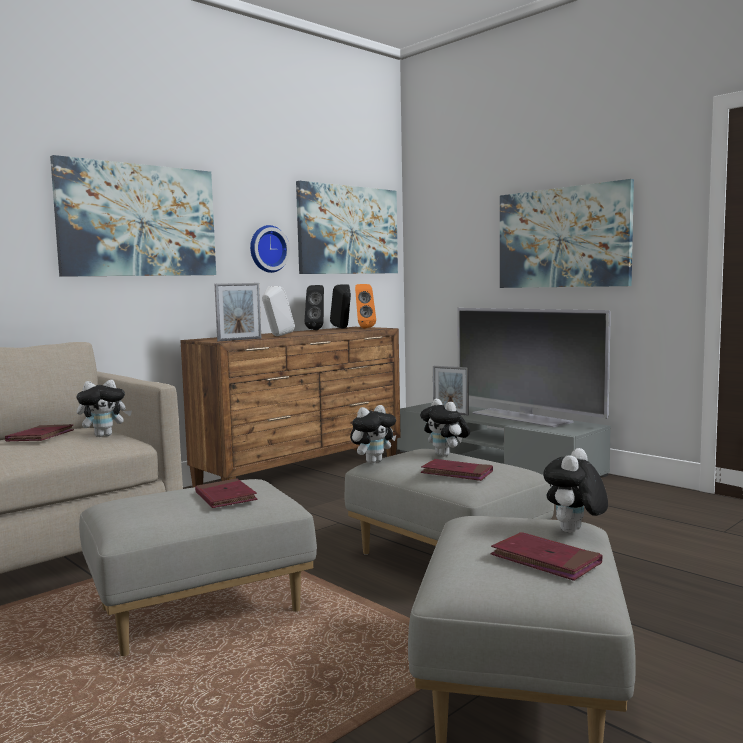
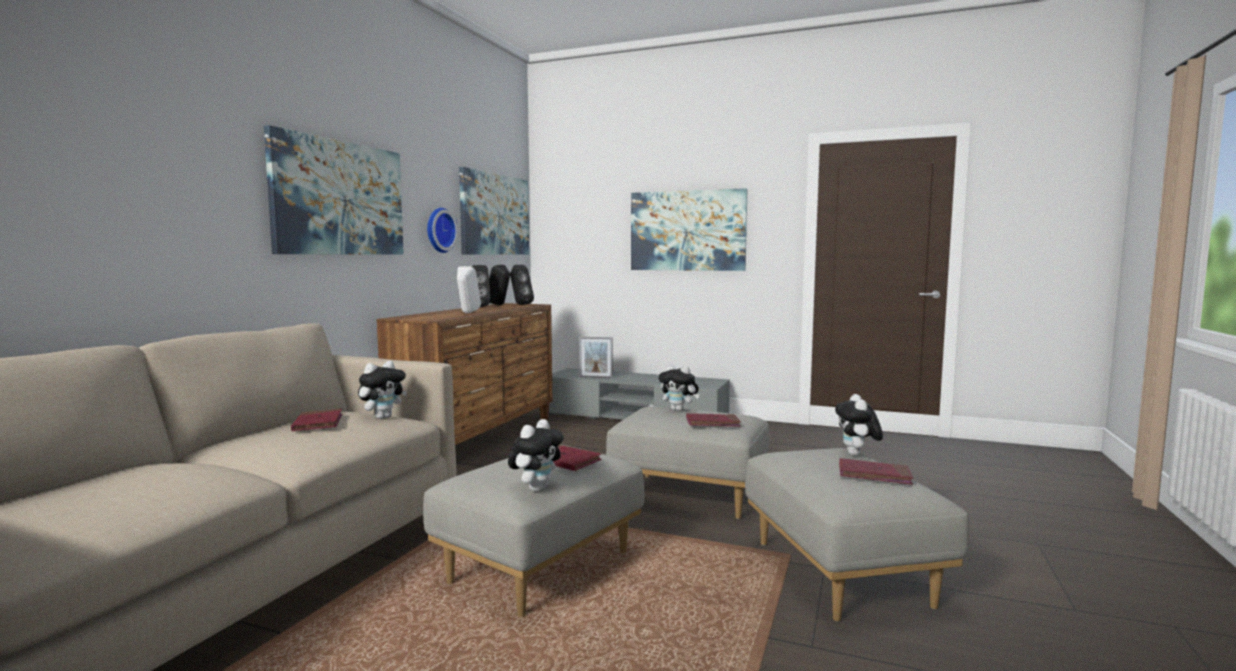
camera: 25 degrees left, 0 degrees up
(239, 339) = (443, 317): picture frame -> none
(364, 328) = (520, 304): orange speaker -> black speaker
(373, 461) = (630, 420): plush toy -> plush toy (536, 488)
(522, 417) = (657, 377): television -> none

